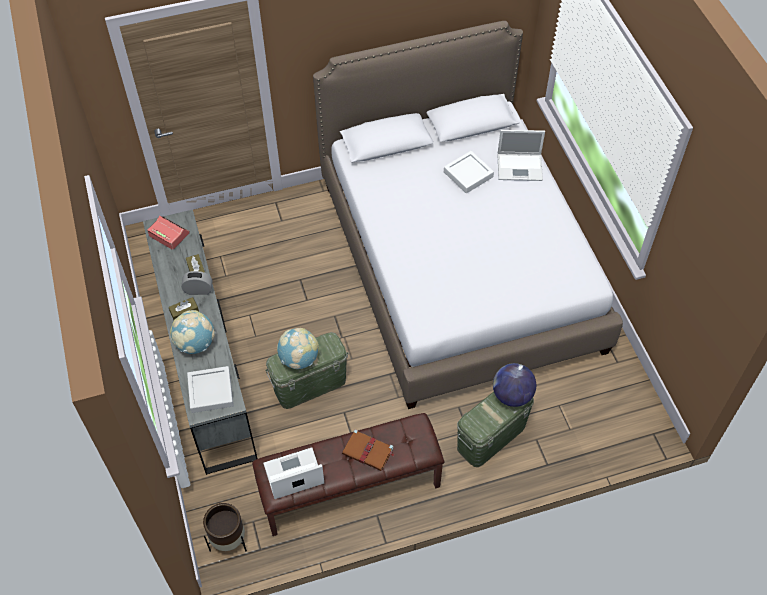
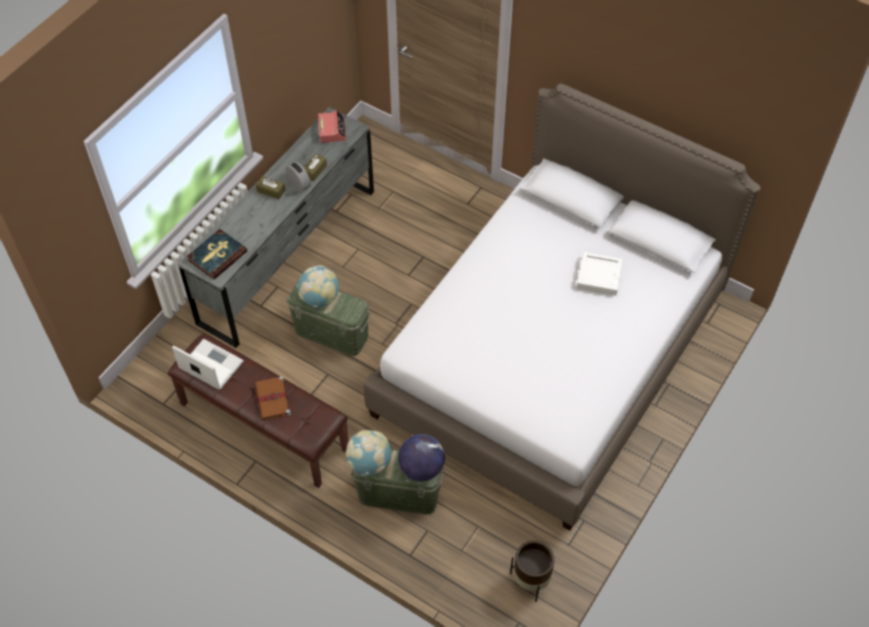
camera: 50 degrees right, 0 degrees up
(195, 343) = (250, 217): globe -> globe (369, 463)
(211, 391) = (217, 256): grey tray -> book
(229, 541) = (153, 379): brown planter -> brown planter (530, 581)
(520, 167) = (649, 308): laptop -> none

